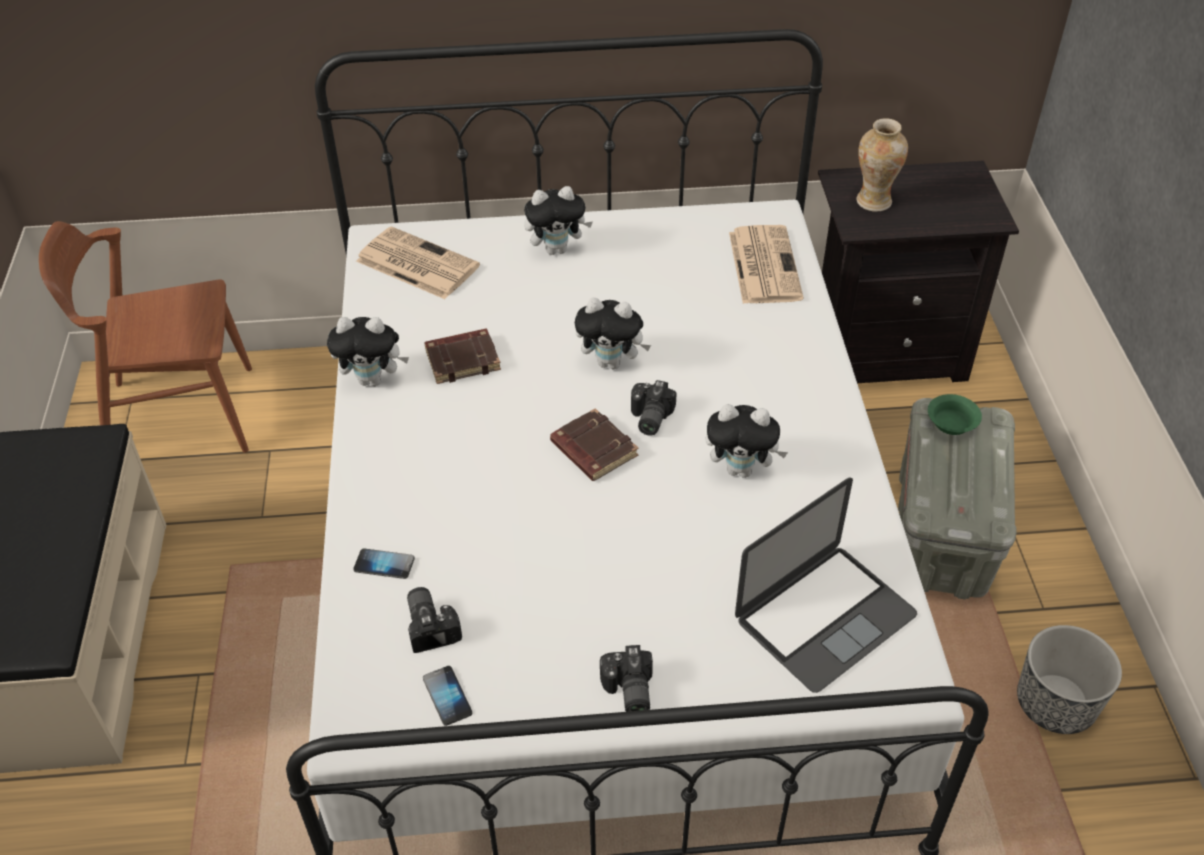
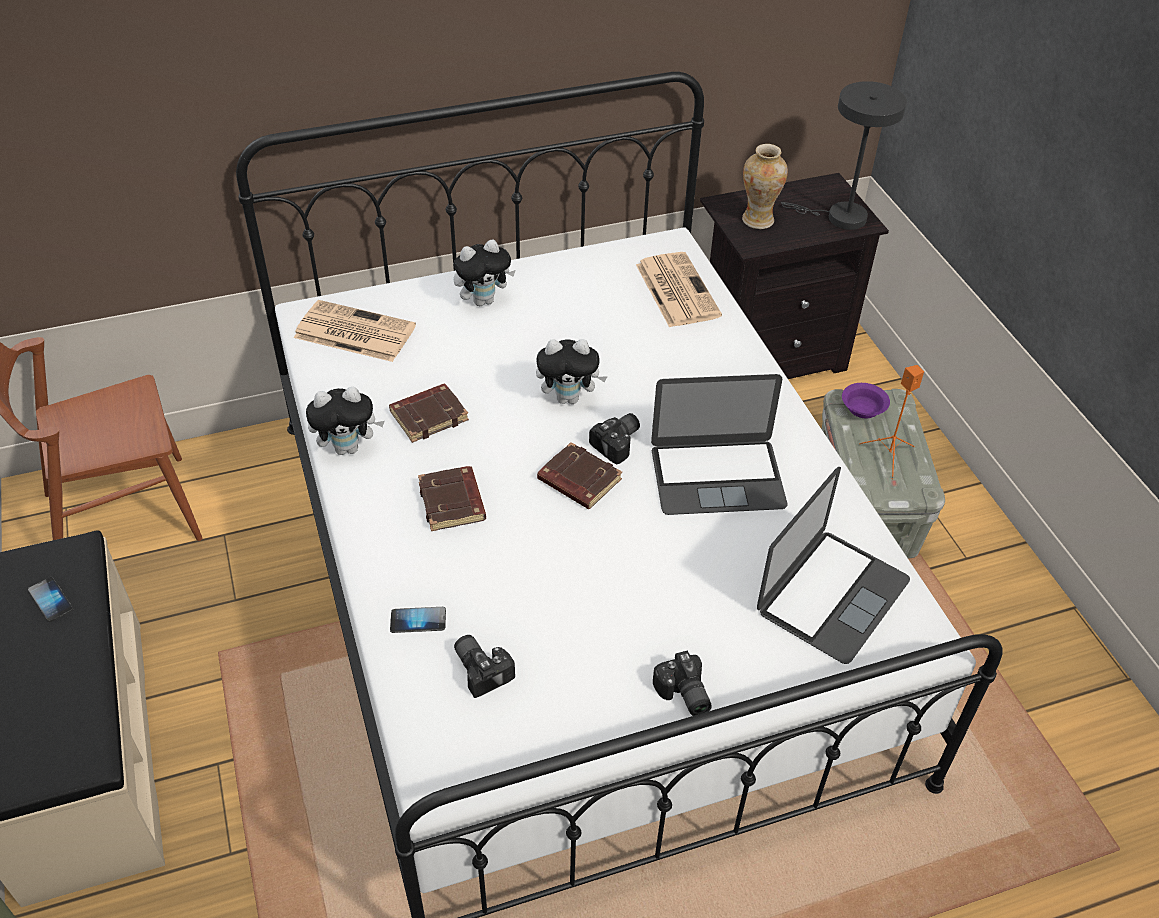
camera: 15 degrees left, 0 degrees up
(447, 696) = (519, 732): phone -> phone (51, 600)
(458, 452) = (453, 503): none -> brown book
(648, 418) = (619, 444): camera -> camera turned 135 degrees counterclockwise
(741, 469) = (717, 476): plush toy -> laptop
(953, 423) = (864, 408): green bowl -> purple bowl
(964, 480) = (889, 456): none -> orange speaker
(967, 210) = (839, 217): none -> grey table lamp
(1054, 703) = (999, 638): planter -> none

